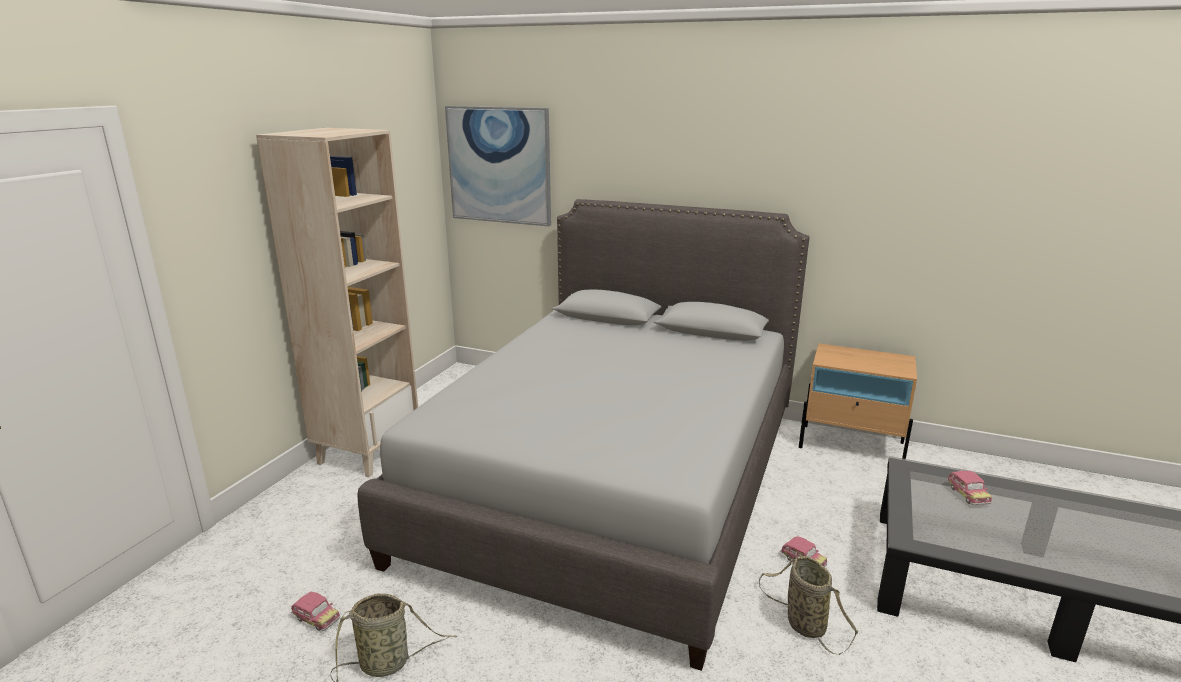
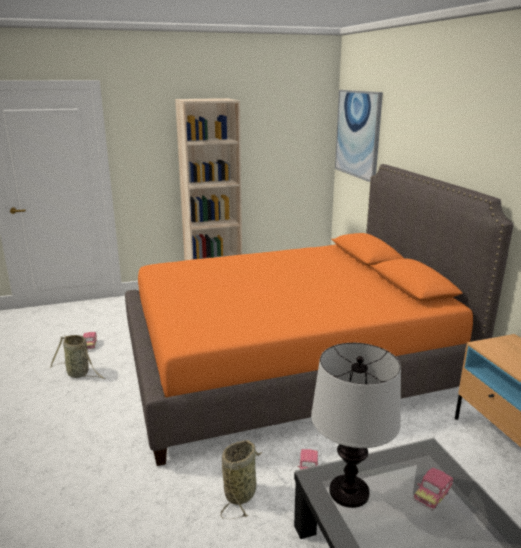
camera: 50 degrees right, 0 degrees up
(614, 482) = (289, 366): grey bed -> orange bed
(940, 532) = (348, 492): none -> table lamp

